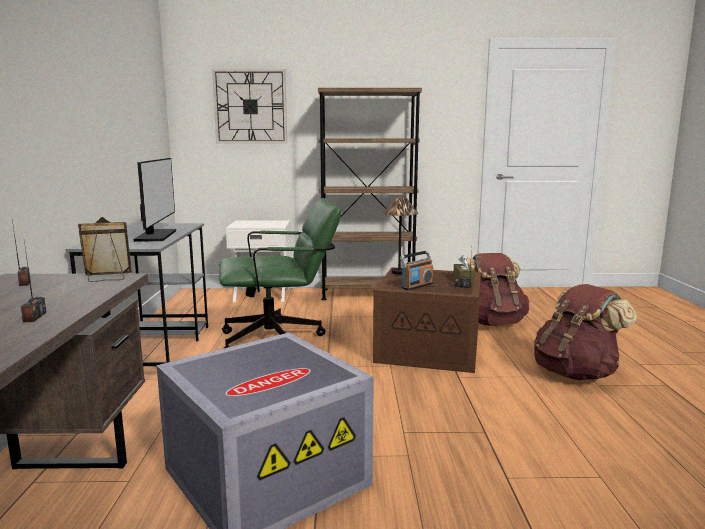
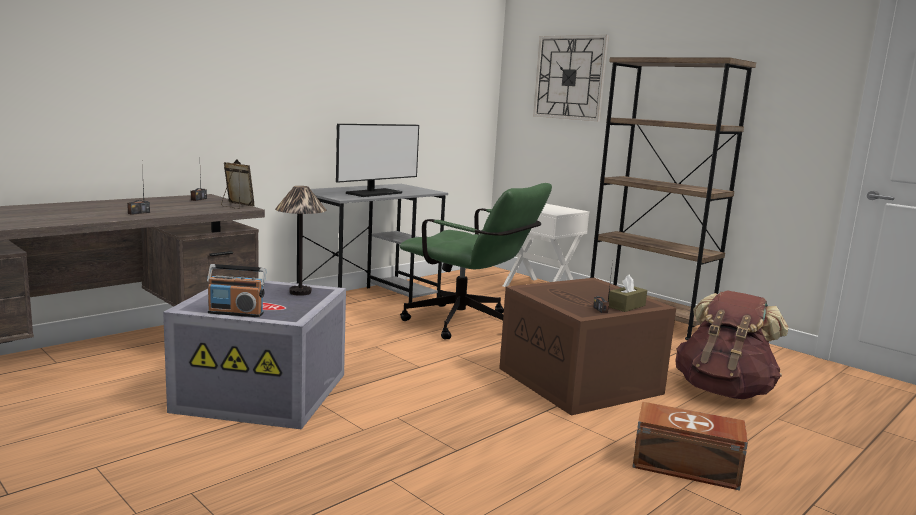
camera: 45 degrees right, 0 degrees up
(398, 272) = (582, 282): table lamp -> table lamp (300, 292)
(417, 286) = (556, 295): radio -> radio (236, 313)
(575, 373) = (687, 467): brown backpack -> brown storage box

